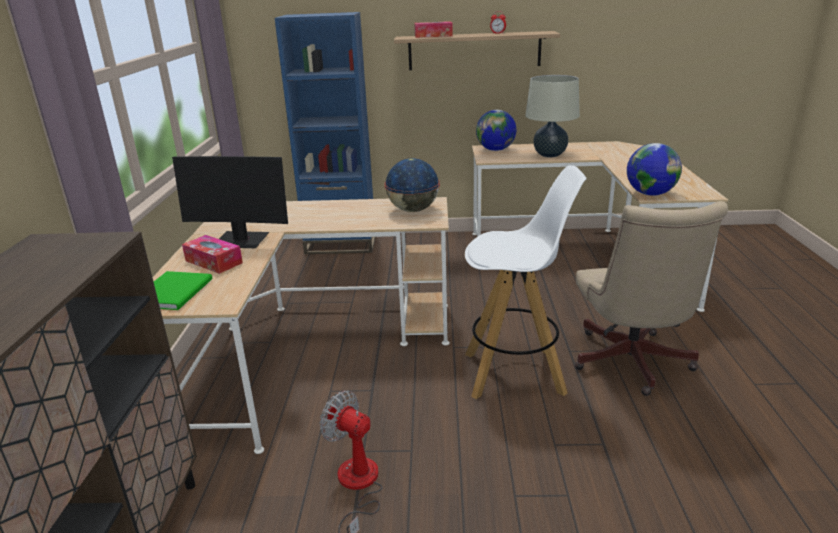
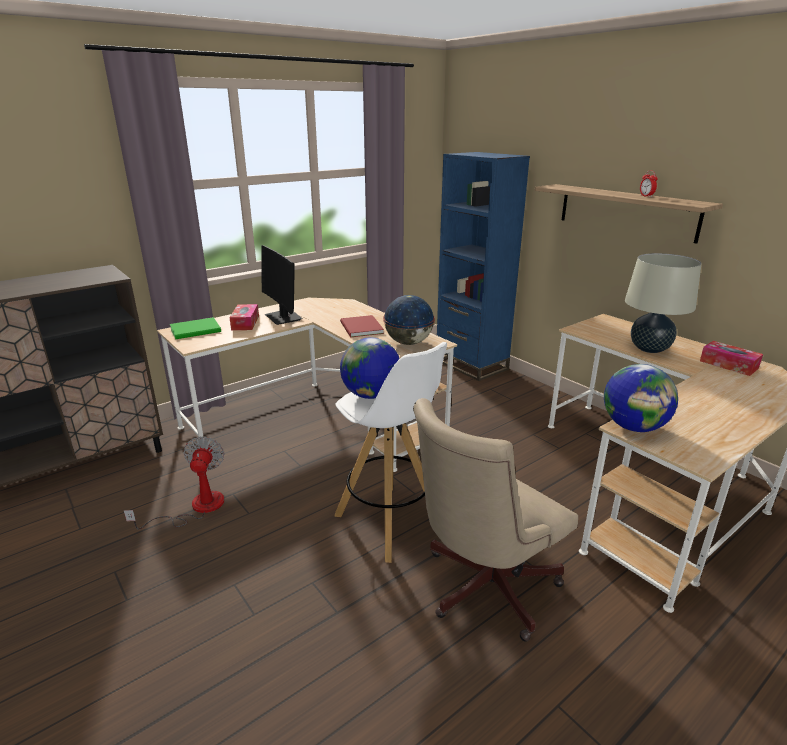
camera: 50 degrees right, 0 degrees up
(344, 217) = (360, 328): none -> red book
(433, 36) = (580, 188): tissue box -> tissue box (728, 365)
(495, 150) = (611, 325): globe -> globe (371, 395)

